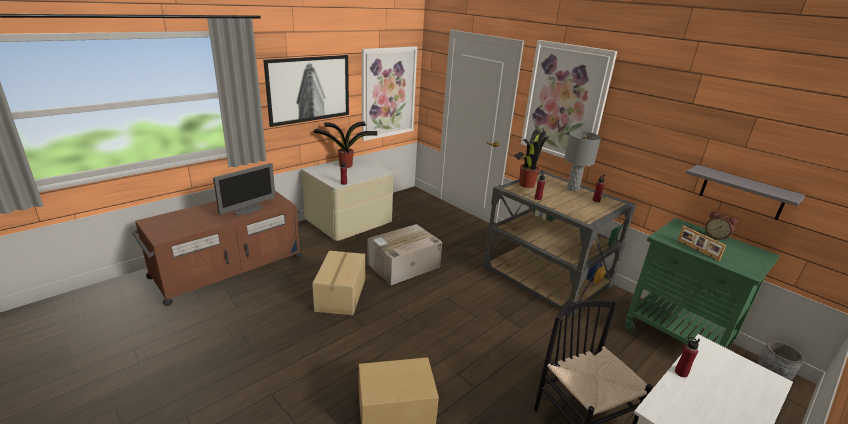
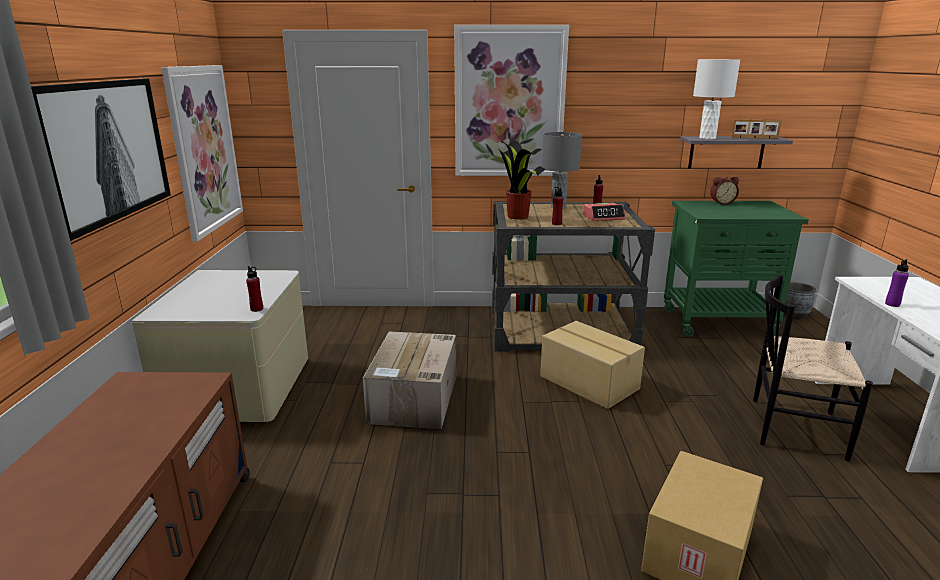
camera: 45 degrees left, 5 degrees down
(248, 210) = (152, 421): monitor -> none
(340, 295) = (402, 483): cardboard box -> cardboard box (588, 383)
(346, 165) = (206, 288): potted plant -> none
(583, 207) = (603, 217): none -> alarm clock
(681, 372) = (892, 304): red bottle -> purple bottle
(697, 250) = (739, 215): picture frame -> picture frame (754, 138)
(712, 173) = (707, 138): none -> white table lamp

